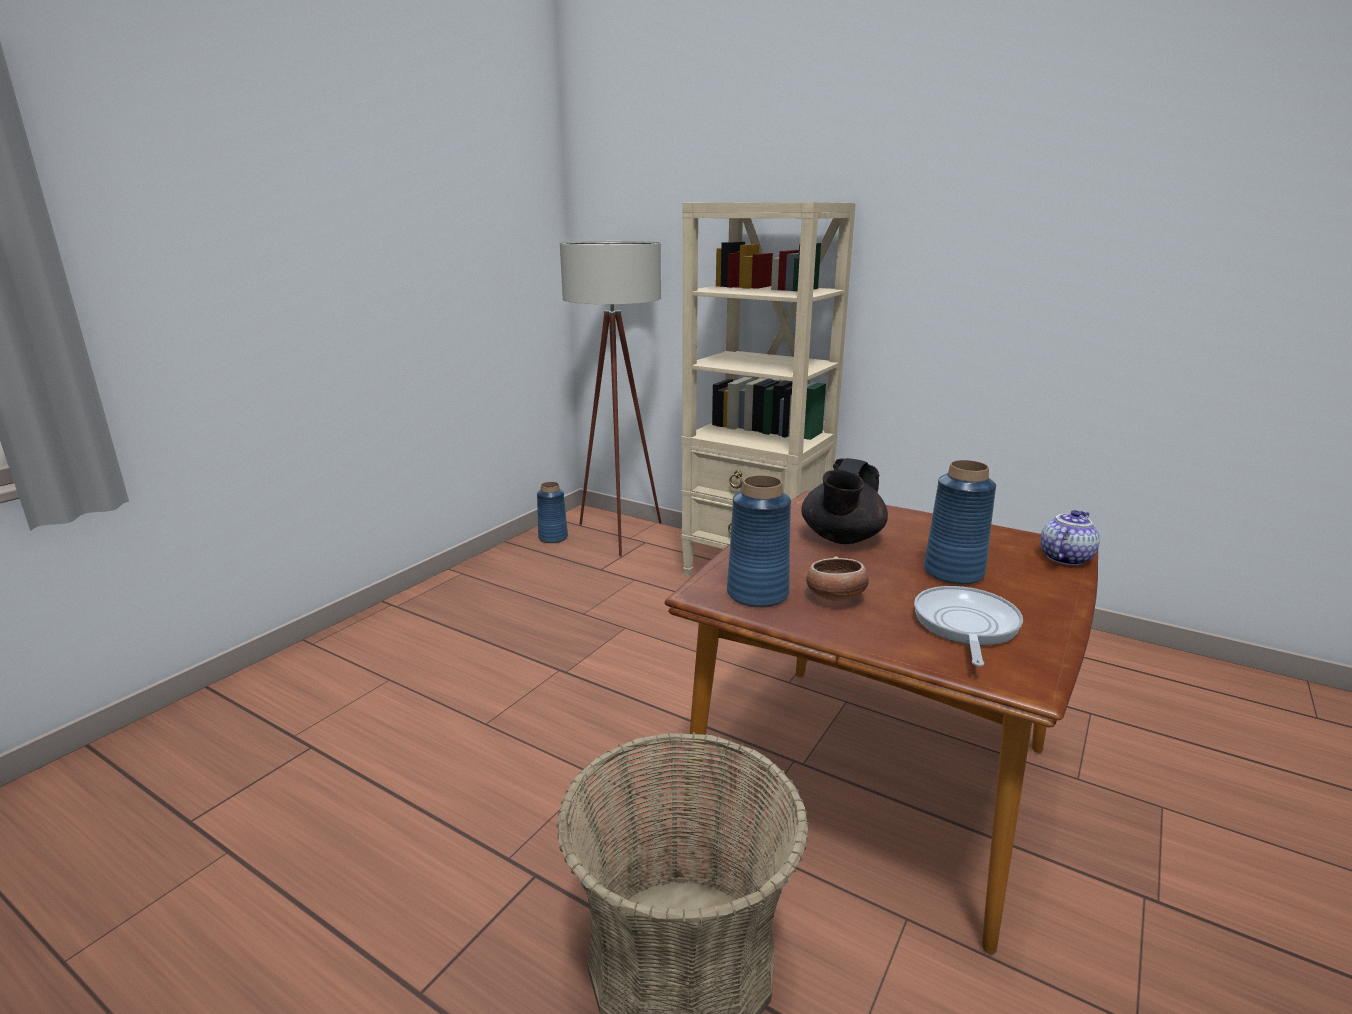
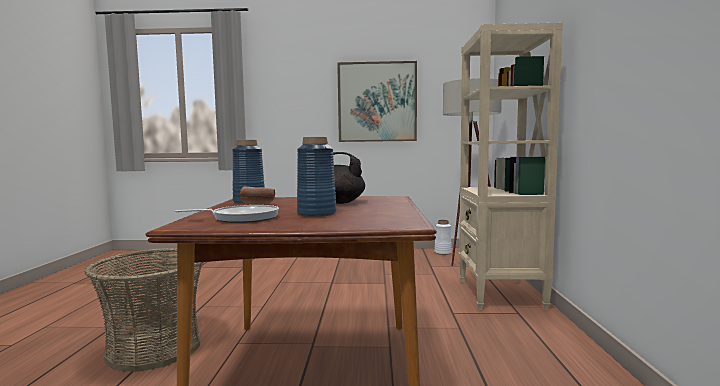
camera: 60 degrees right, 15 degrees down
(406, 270) = (377, 102): none -> picture
(553, 538) = (443, 252): blue vase -> white vase
(1064, 558) = (383, 224): teapot -> none

